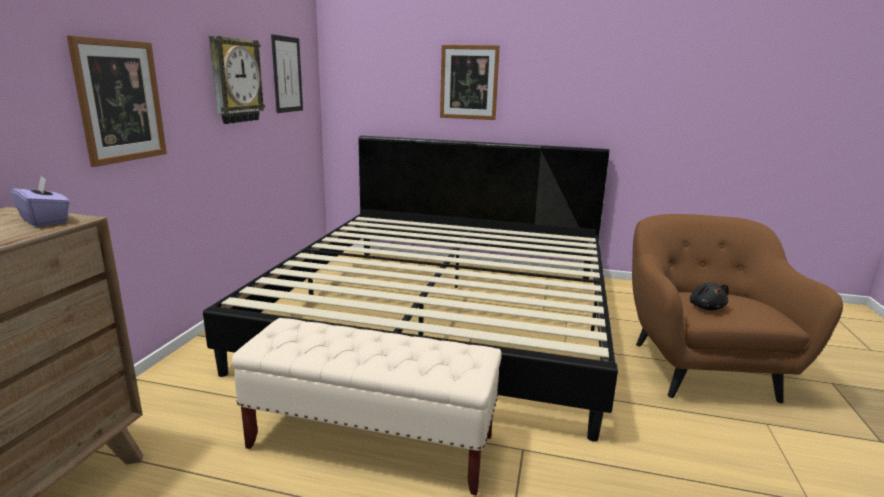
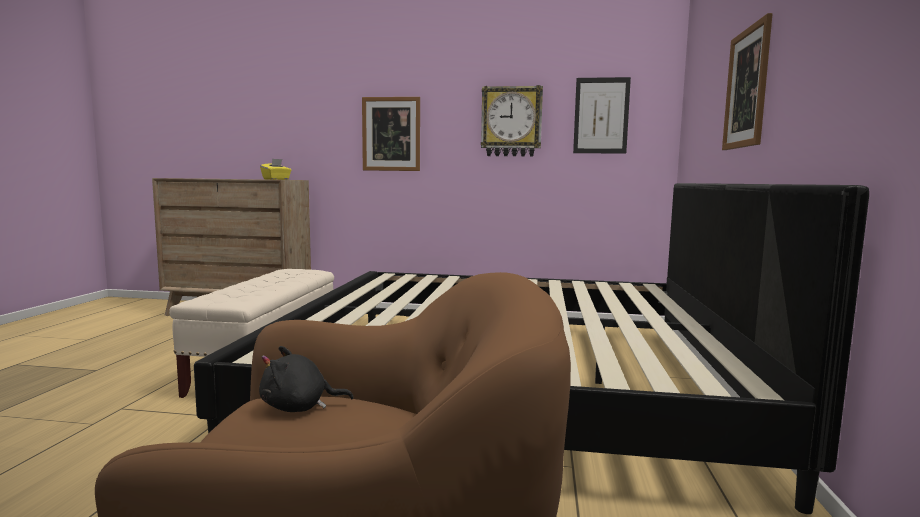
camera: 85 degrees right, 10 degrees down
(45, 220) = (276, 179): purple tissue box -> yellow tissue box

